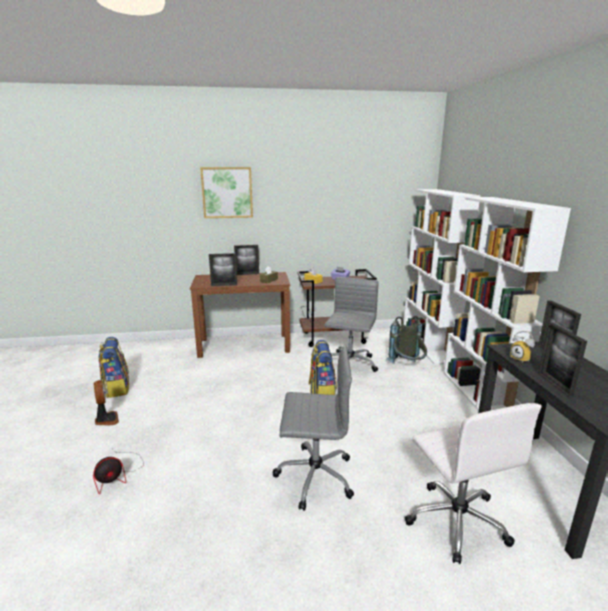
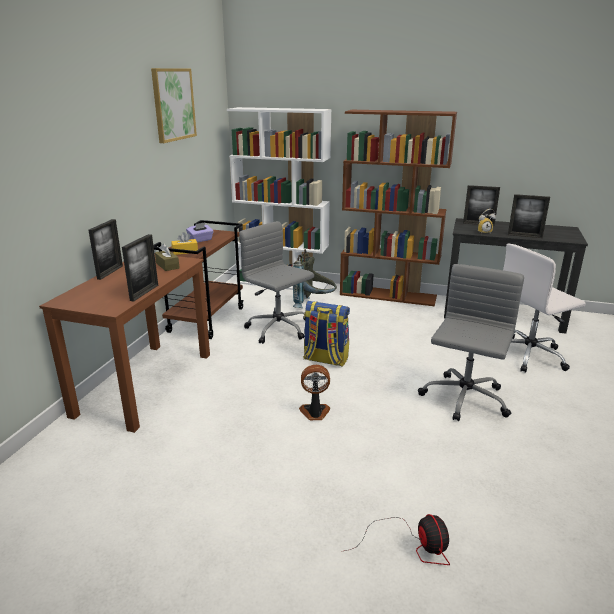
camera: 65 degrees left, 5 degrees up
(106, 420) = (256, 556): fan -> fan (315, 413)
(116, 388) = (151, 540): backpack -> none
(227, 192) = (53, 136): picture -> picture (173, 104)
(456, 520) = (529, 355): white office chair -> white office chair turned 150 degrees clockwise
(480, 397) = (388, 295): white bookcase -> brown bookcase

